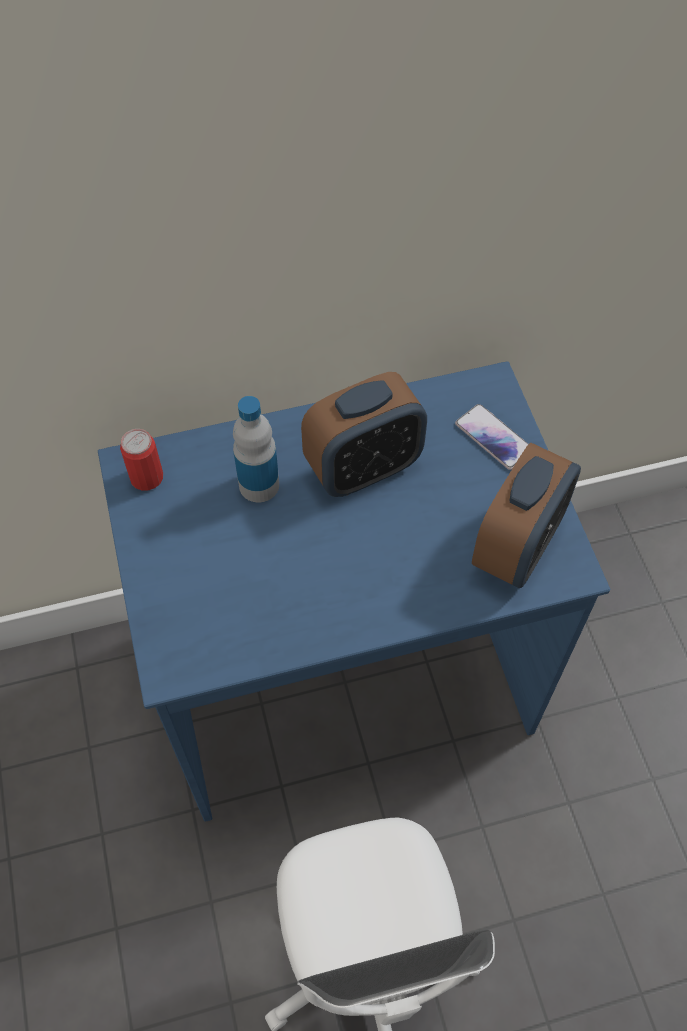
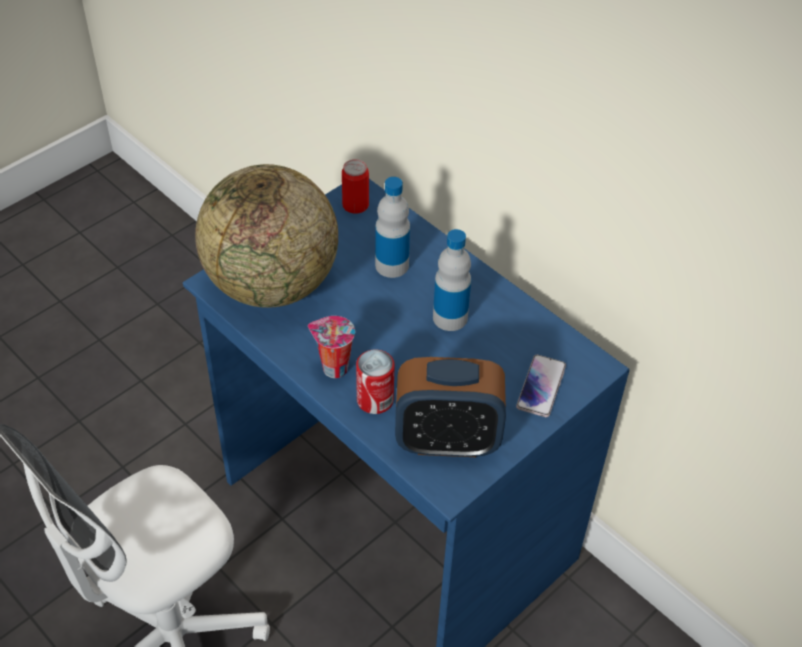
camera: 60 degrees right, 10 degrees down
(211, 612) = (272, 284): none -> globe
(363, 468) = (450, 317): alarm clock -> bottle
(370, 605) = (333, 368): none -> cup
(433, 585) = (375, 400): none -> can

